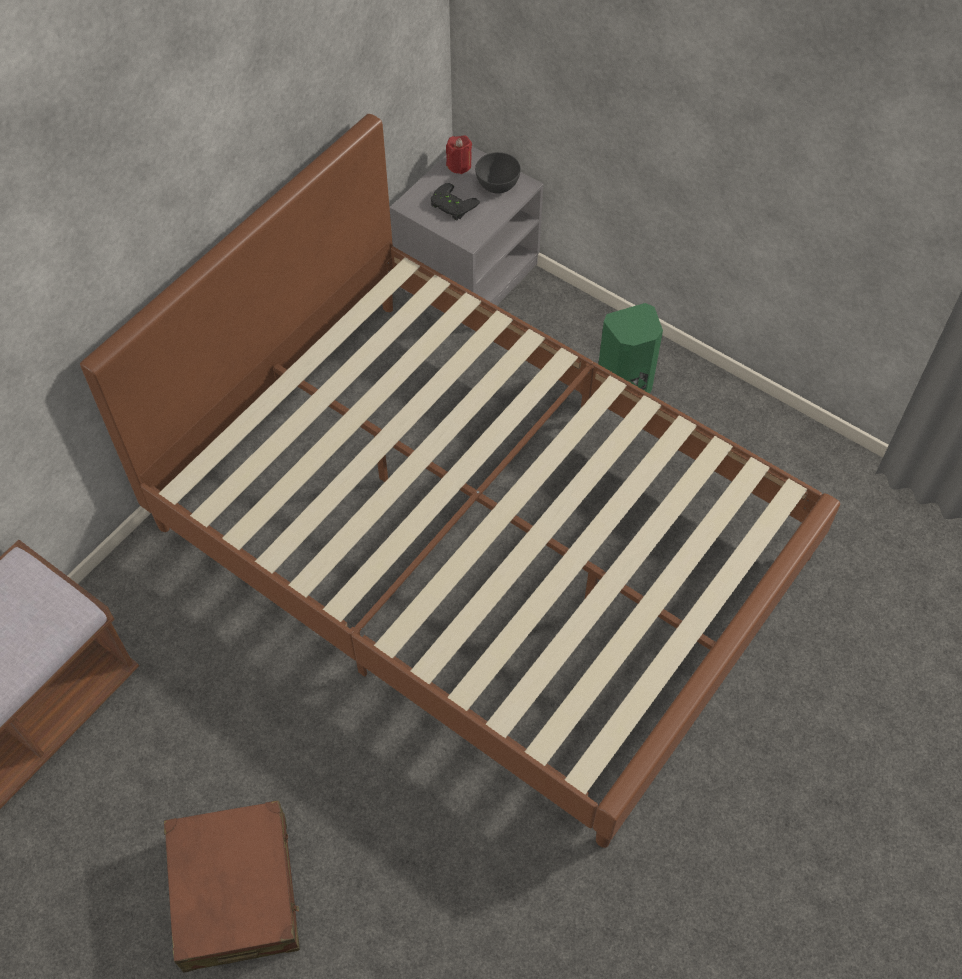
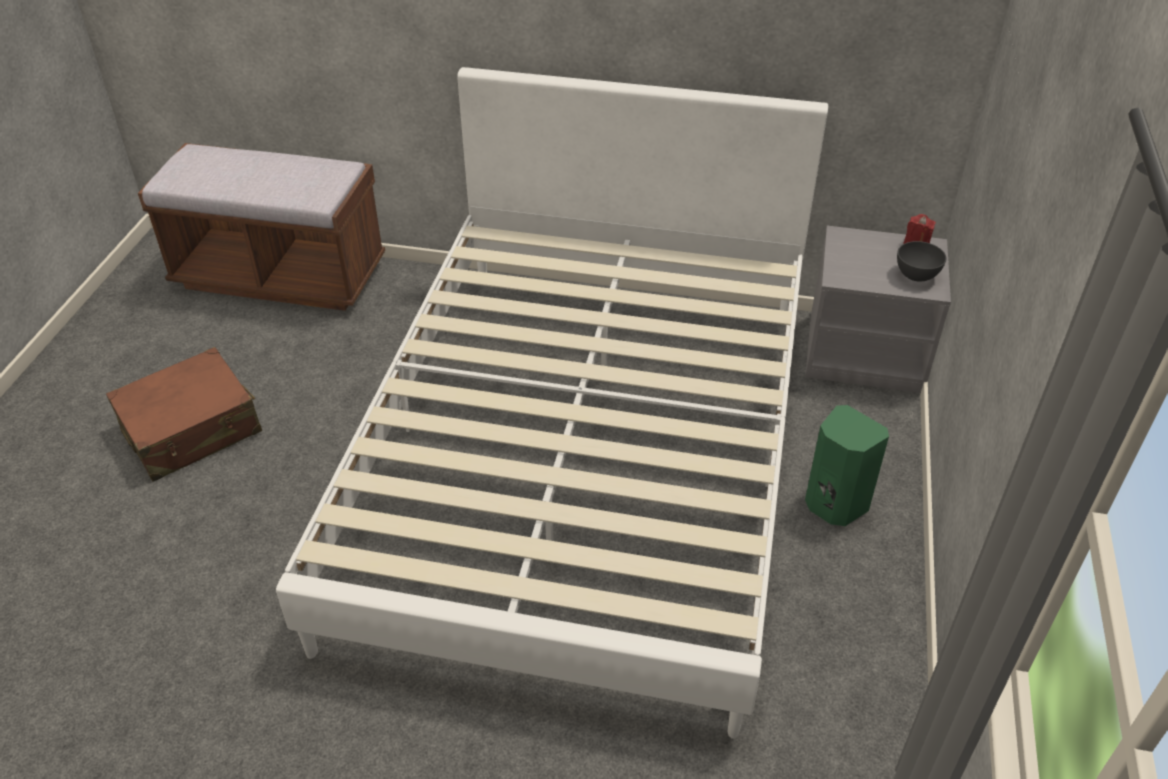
camera: 65 degrees right, 15 degrees down
(451, 206) = (863, 257): black game controller -> none
(481, 539) = (585, 459): brown bed -> white bed

